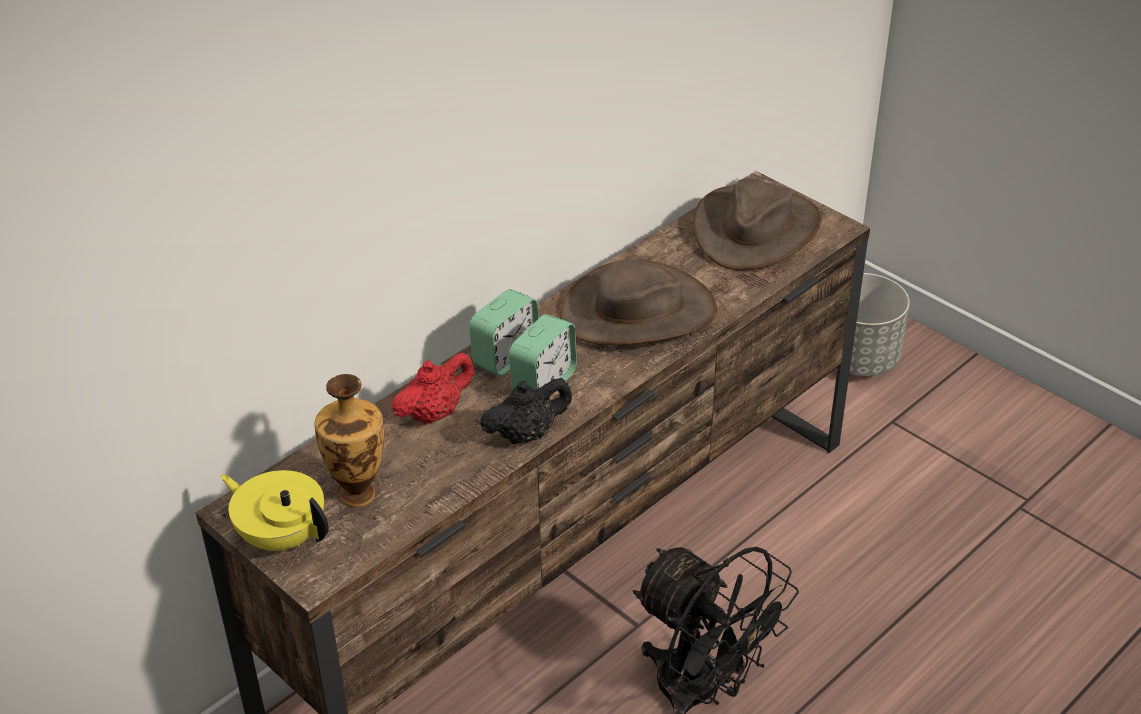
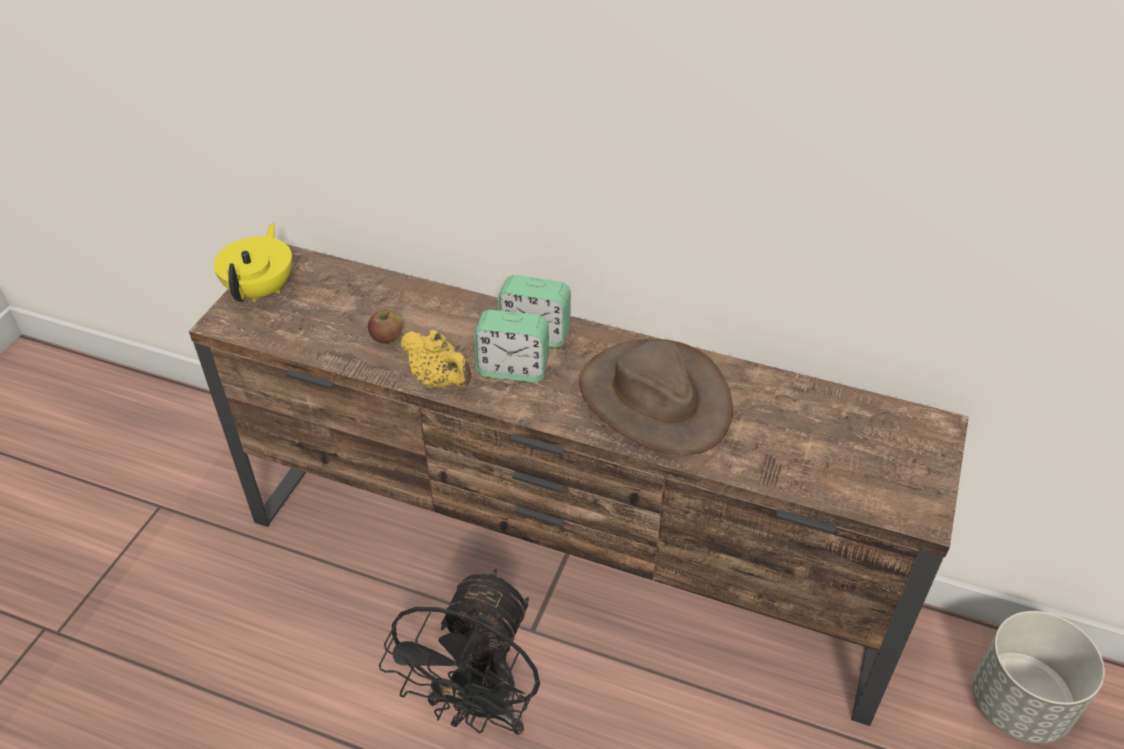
camera: 65 degrees right, 5 degrees up
(358, 492) = (325, 310): vase -> none
(435, 413) = (438, 318): red teapot -> none
(437, 456) = (387, 337): none -> apple
(526, 434) = (439, 380): black teapot -> yellow teapot
(755, 229) = (859, 446): brown hat -> none

